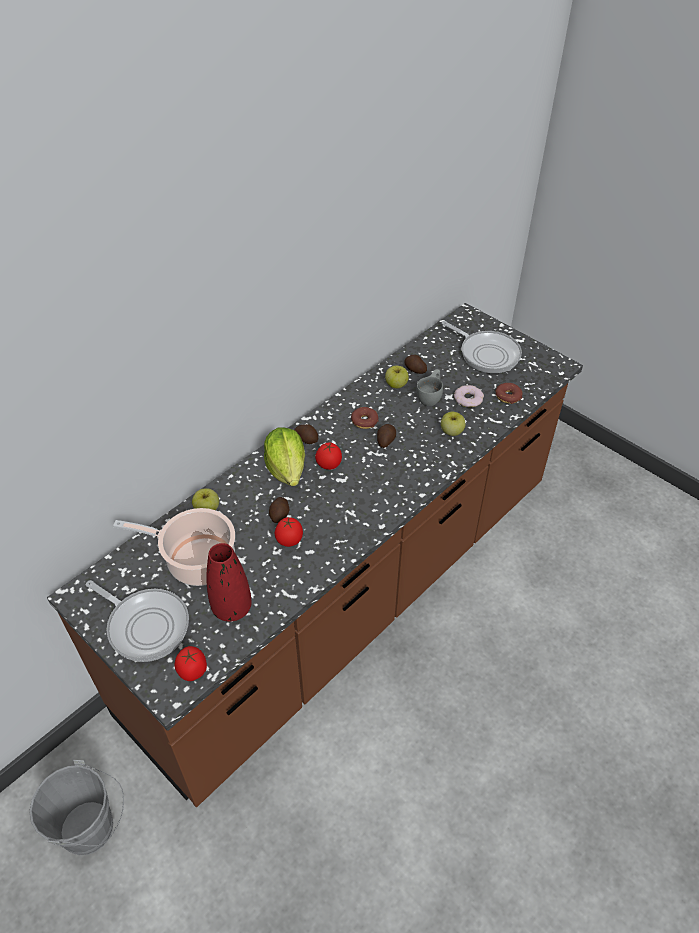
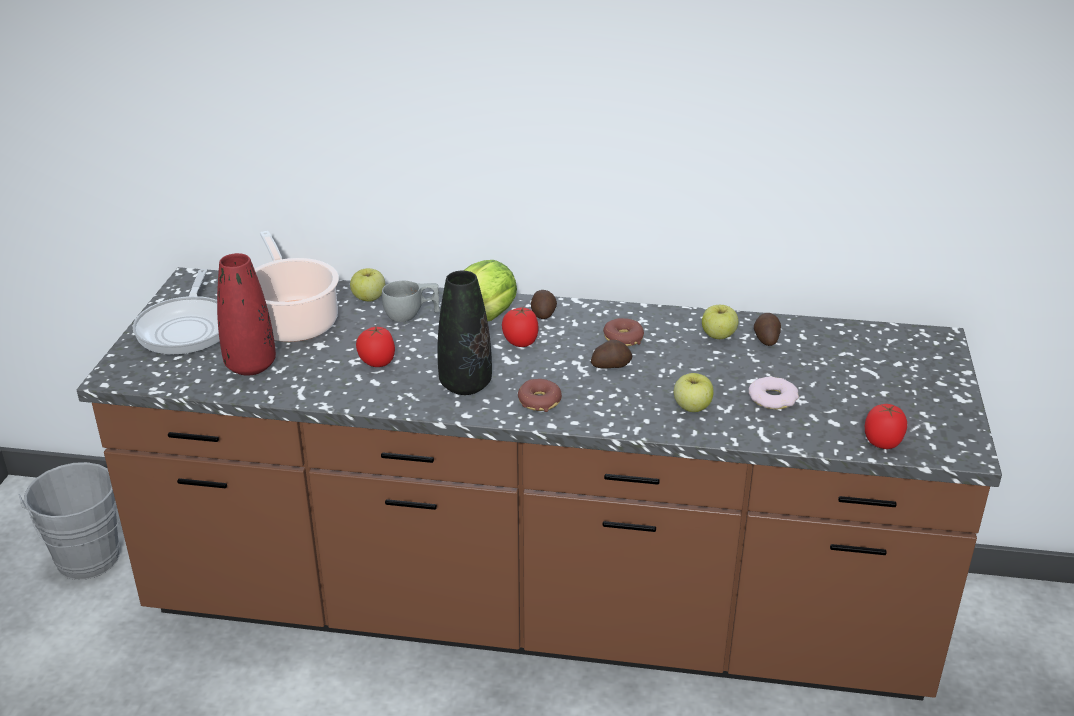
camera: 55 degrees right, 15 degrees down
(193, 671) = (152, 377): tomato -> tomato (883, 443)
(280, 514) = (409, 342): potato -> none
(351, 511) = (465, 385): none -> black vase
(431, 396) = (734, 368): grey cup -> grey cup (411, 315)
(486, 353) = (886, 381): frying pan -> none
(508, 396) = (826, 428): donut -> donut (539, 401)

